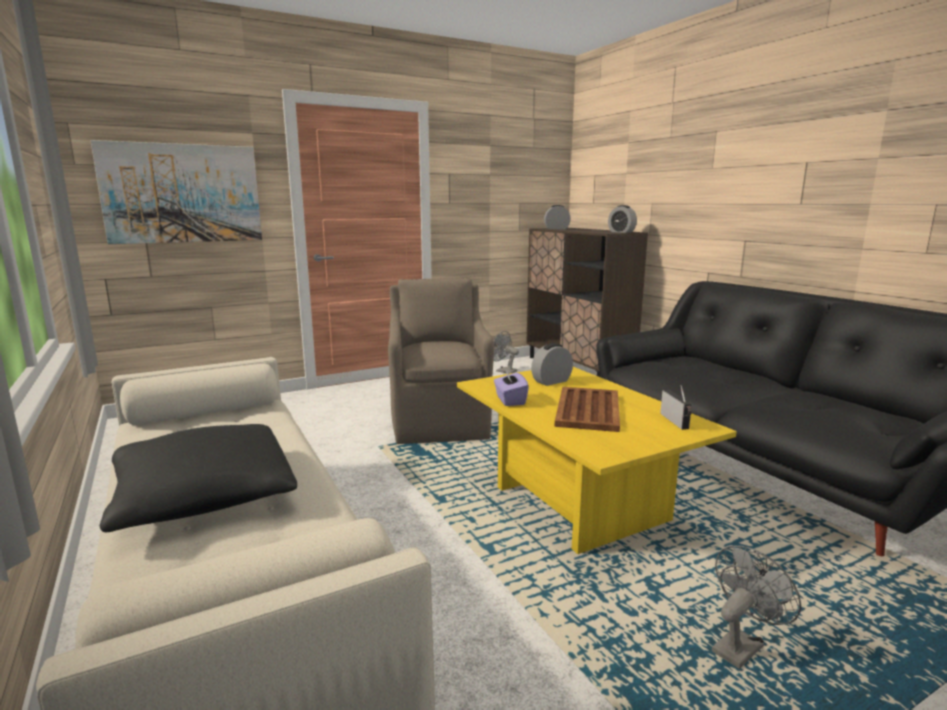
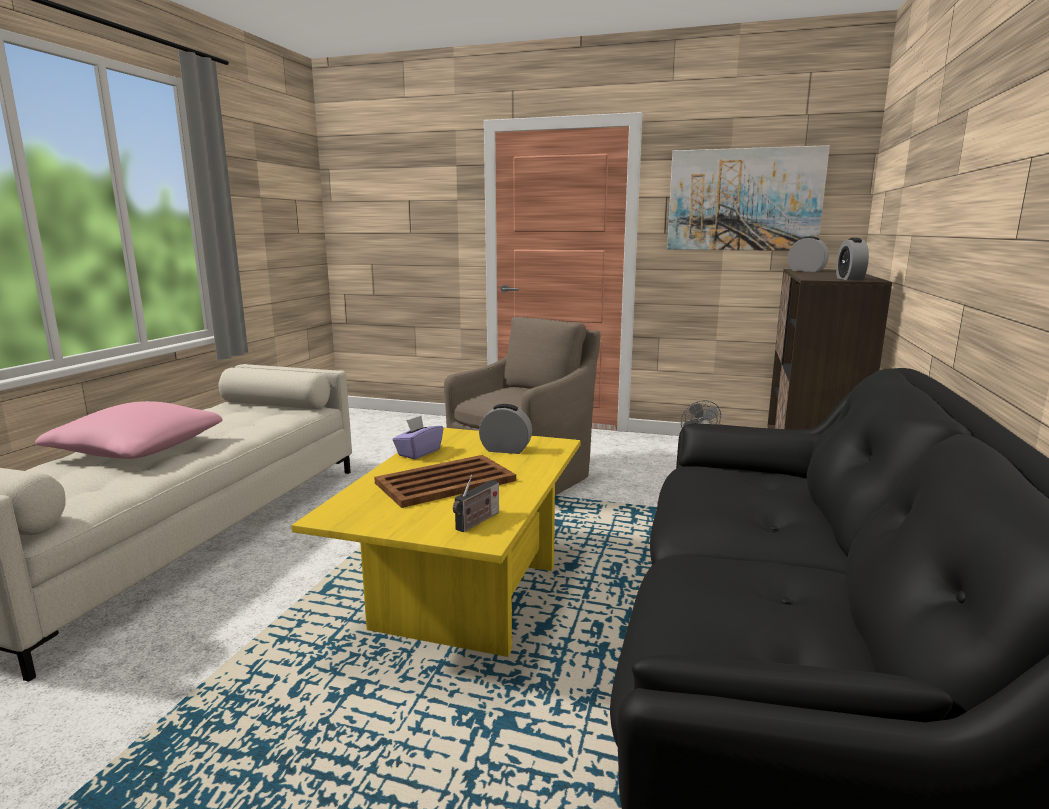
camera: 45 degrees right, 0 degrees up
(182, 193) = (398, 224): picture -> picture (744, 200)
(204, 497) = (137, 450): black pillow -> pink pillow
(741, 645) = (298, 780): grey fan -> none

